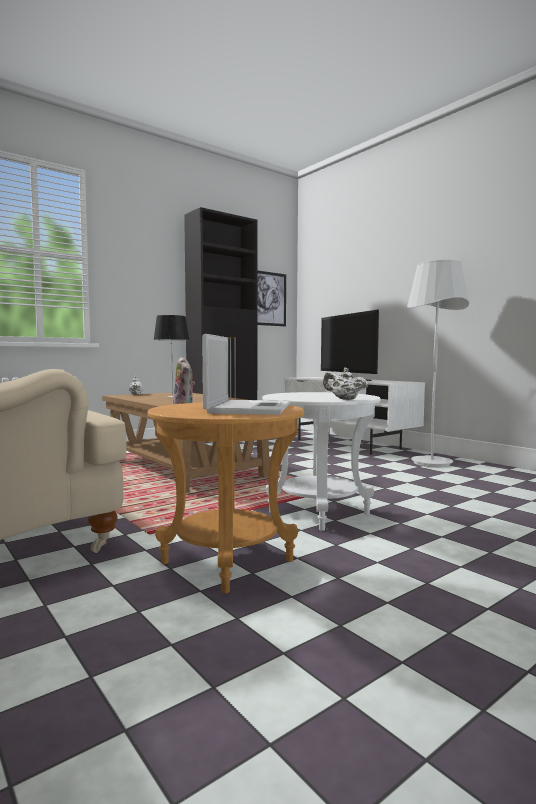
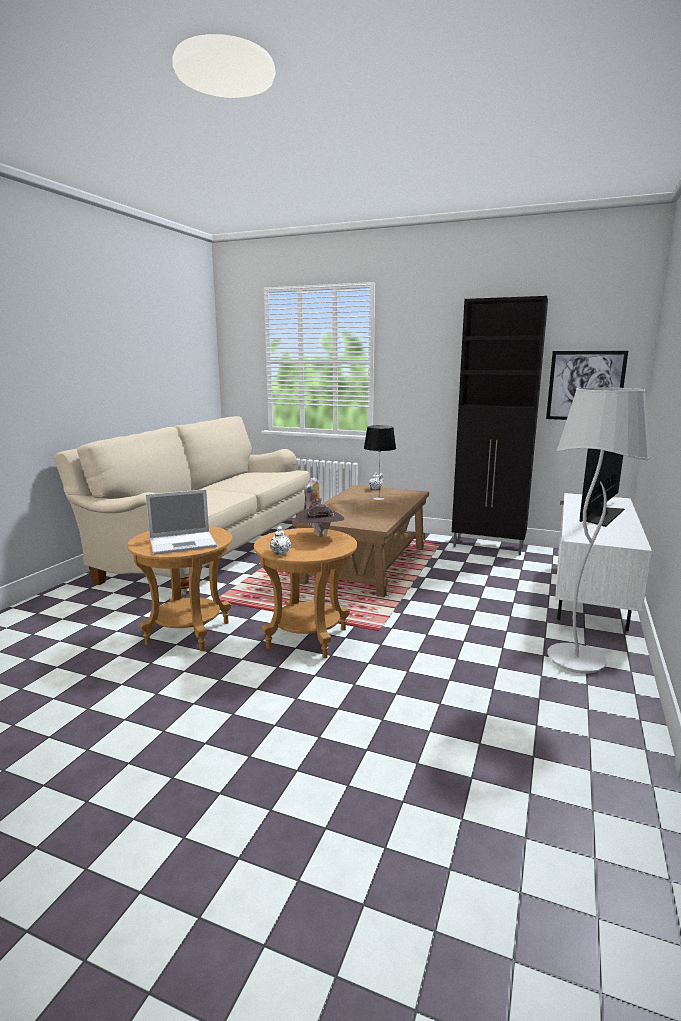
camera: 60 degrees right, 10 degrees up
(309, 394) = (320, 537): none -> brown hat
(319, 513) = (307, 638): white side table -> brown side table

